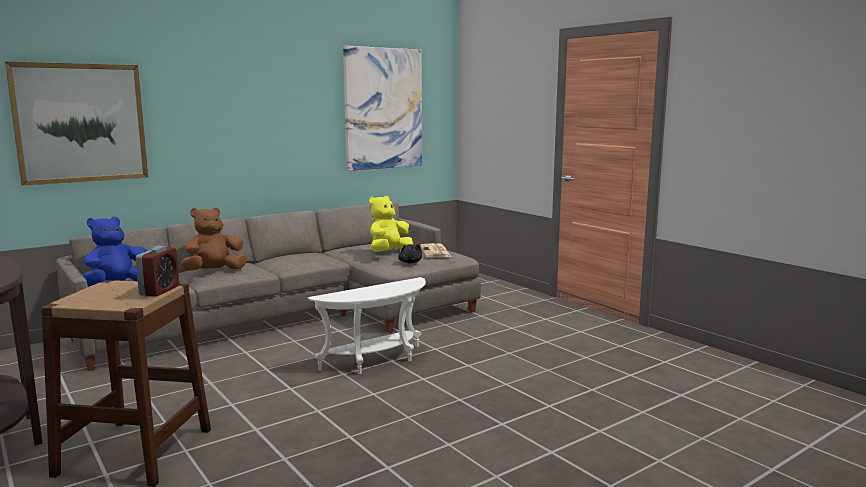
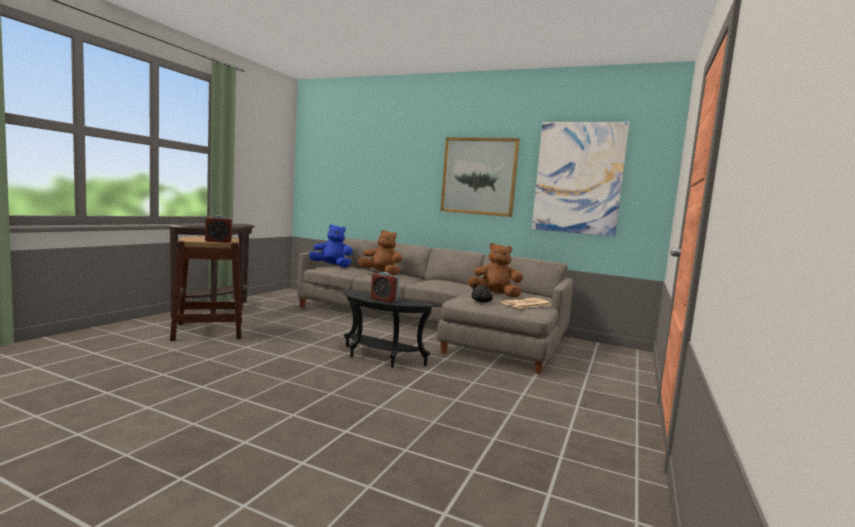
camera: 60 degrees right, 5 degrees down
(80, 123) = (362, 174): picture -> picture (479, 176)
(377, 361) = (378, 358): white side table -> black side table
(387, 291) = (384, 300): none -> alarm clock
(389, 253) = (495, 295): yellow plush toy -> brown plush toy

